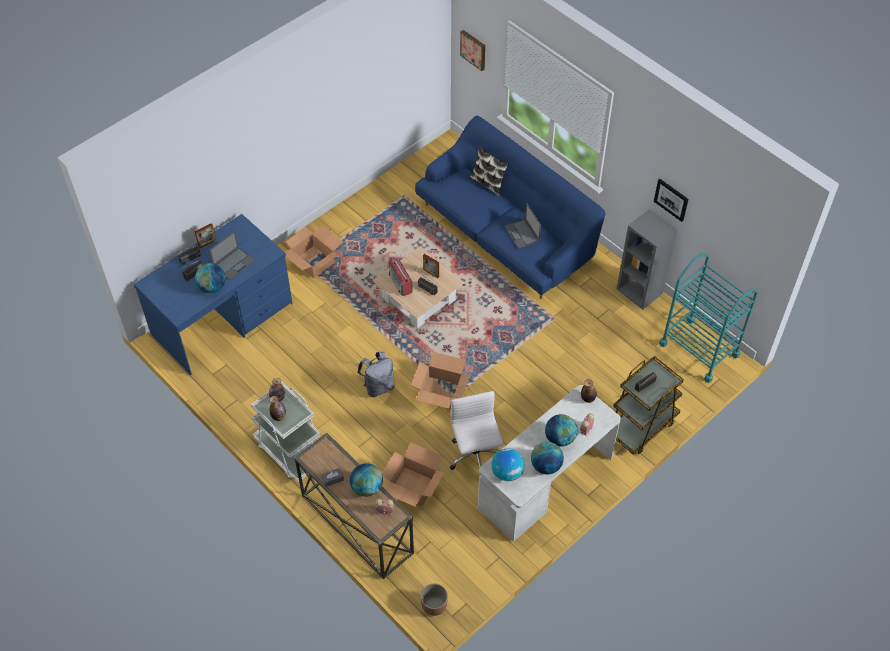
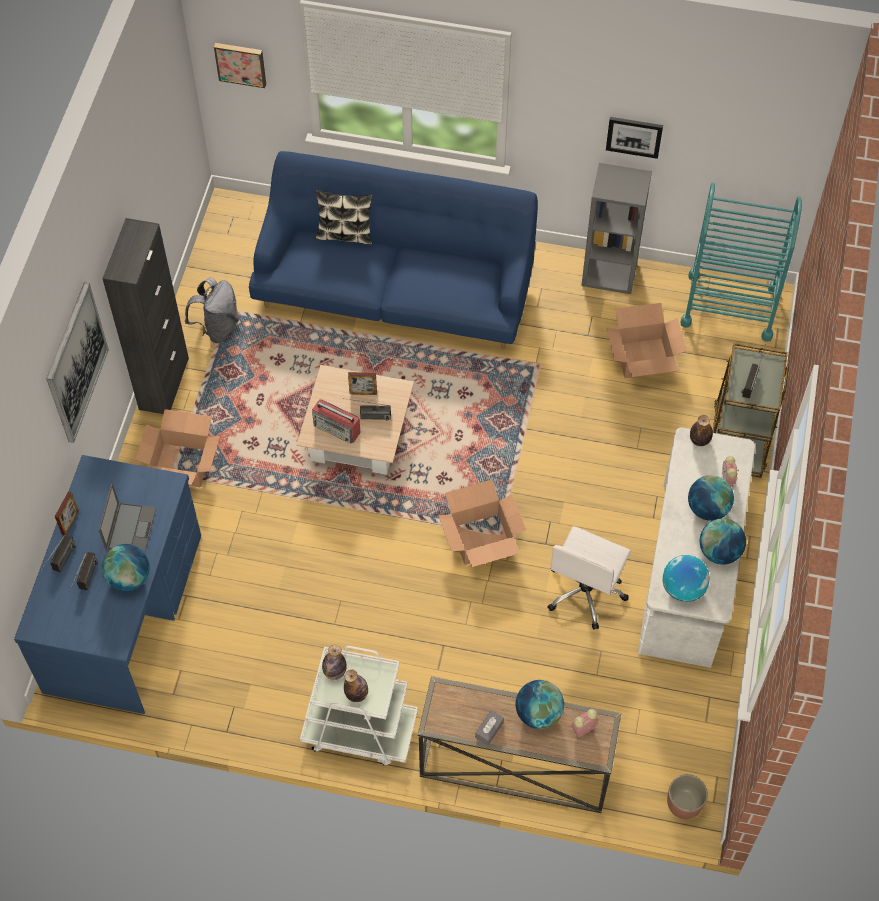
camera: 35 degrees left, 5 degrees up
(258, 157) = (76, 363): none -> picture
(339, 215) = (164, 383): none -> black cabinet
(378, 386) = (399, 578): grey backpack -> grey backpack (217, 328)
(413, 487) = (543, 677): cardboard box -> cardboard box (643, 358)
(475, 456) = (585, 592): white office chair -> white office chair turned 105 degrees counterclockwise
(522, 234) = (441, 278): laptop -> none

